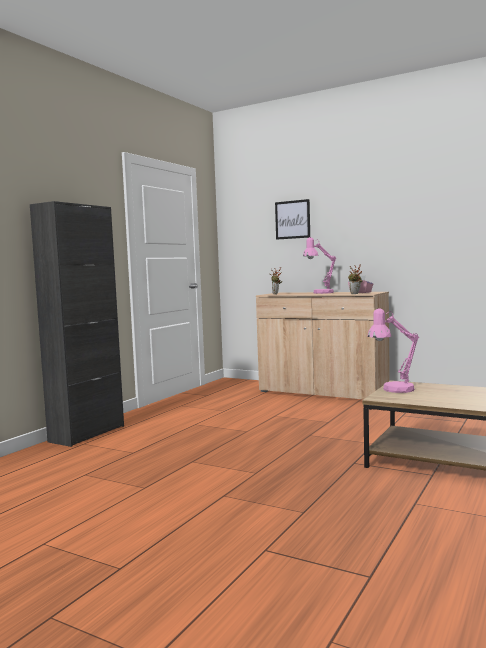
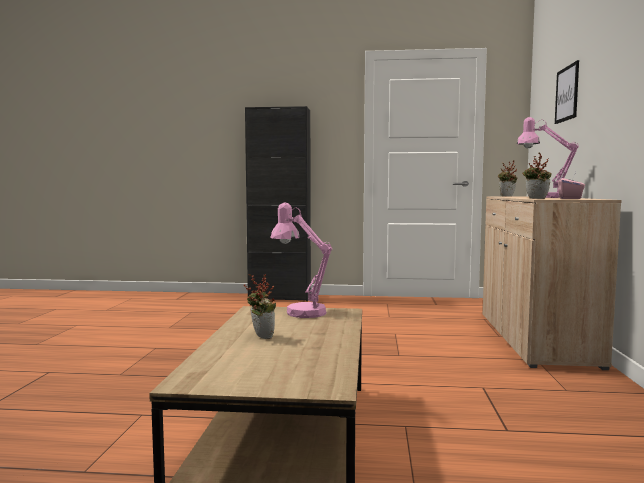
camera: 65 degrees right, 0 degrees up
(464, 400) = (260, 337): none -> potted plant

